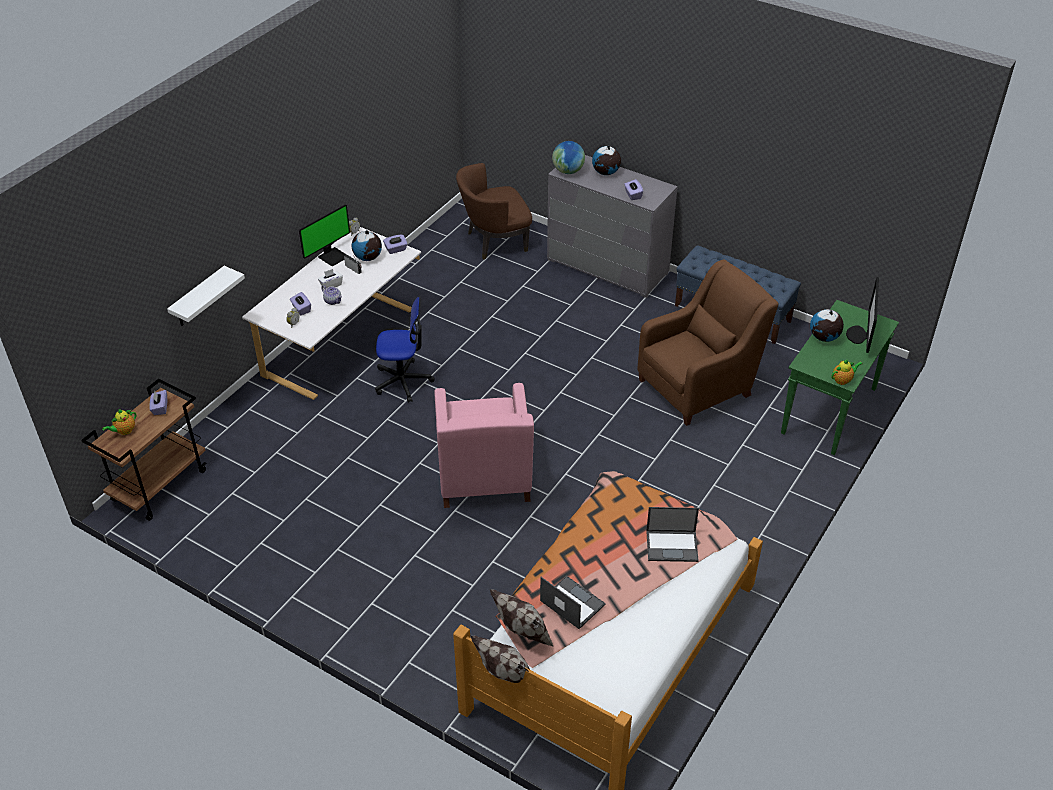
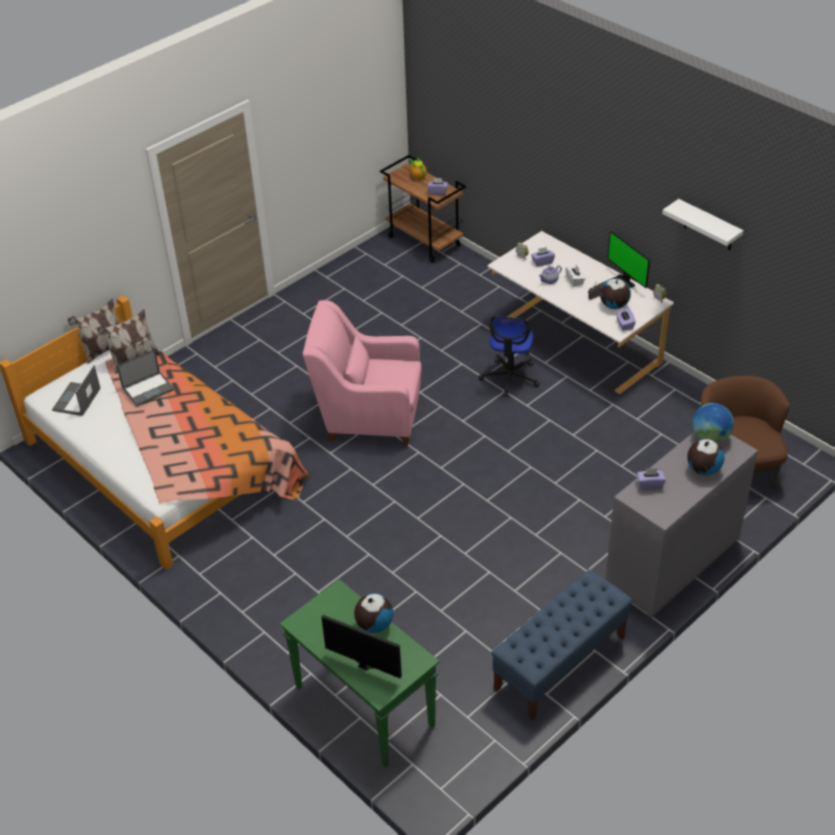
camera: 105 degrees right, 0 degrees up
(198, 298) = (514, 173): white shelf -> white shelf (709, 226)
(672, 545) = (172, 457): laptop -> laptop (76, 400)
(699, 385) = (441, 597): brown armchair -> none
(843, 380) = (300, 619): teapot -> none

